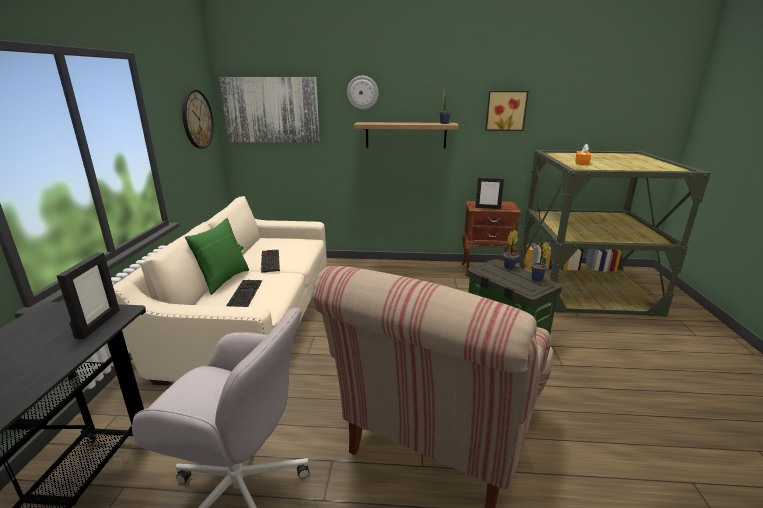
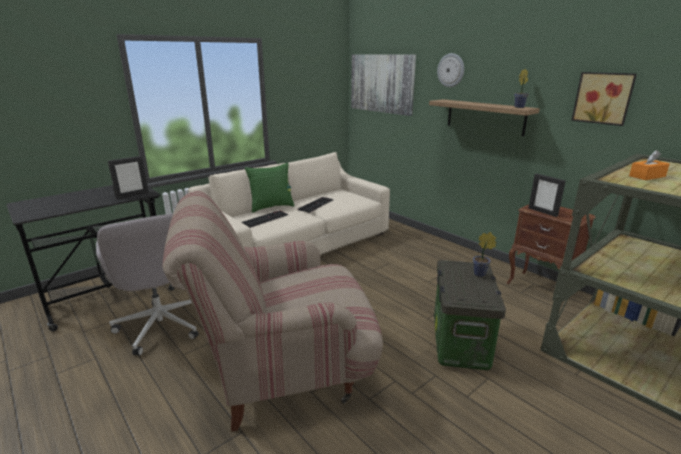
camera: 45 degrees right, 0 degrees up
(197, 119) = (321, 88): wall clock -> none
(537, 280) = (484, 294): potted plant -> none

